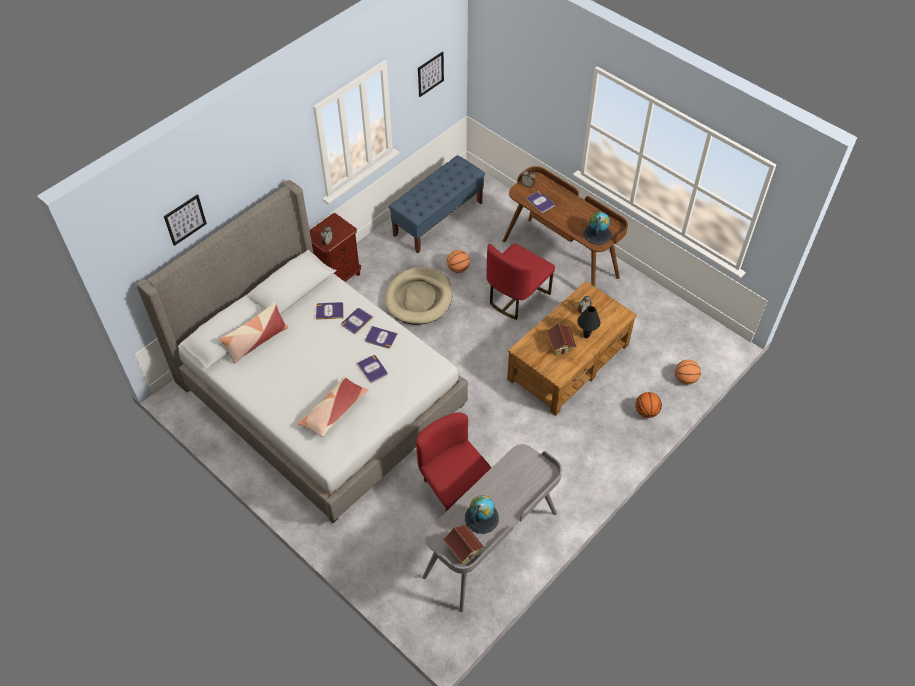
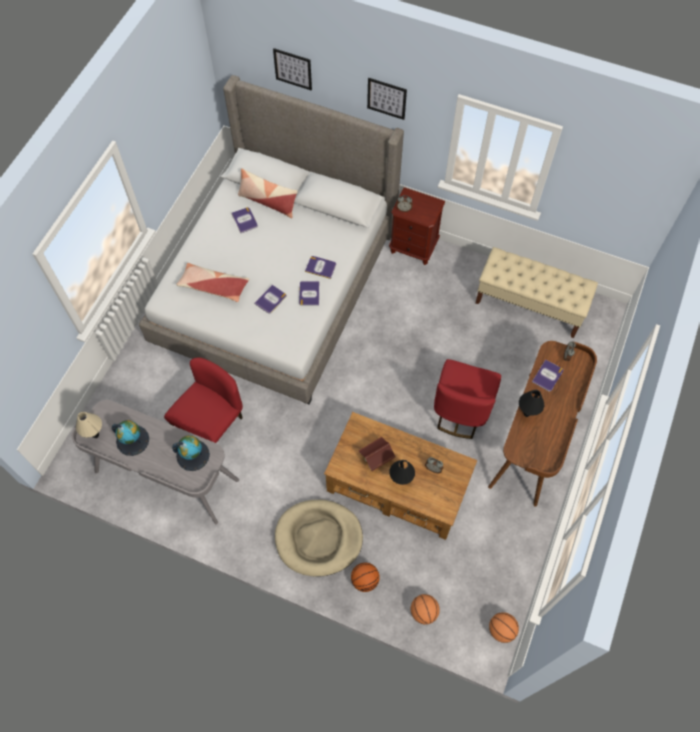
camera: 70 degrees right, 10 degrees up
(329, 311) = (323, 242): book -> book (244, 220)
(419, 298) = (418, 324): beige dog bed -> beige dog bed (318, 538)
(430, 74) = (616, 189): picture -> picture (386, 98)
(438, 218) = (530, 305): blue bench -> beige bench
(458, 269) = (472, 345): basketball -> basketball (501, 630)
(463, 550) = (96, 435): toy house -> beige table lamp
(516, 297) = (460, 410): red chair -> red chair turned 90 degrees counterclockwise
(568, 226) = (527, 414): none -> black table lamp
(597, 234) = (528, 446): globe -> globe (193, 455)

